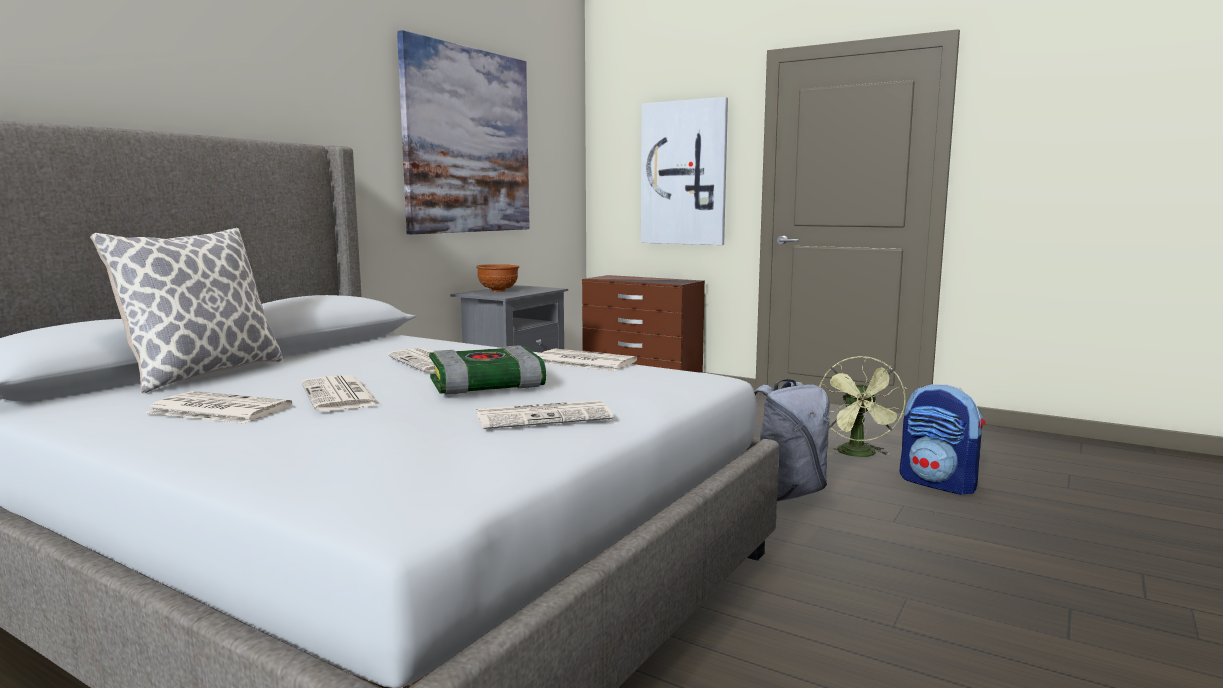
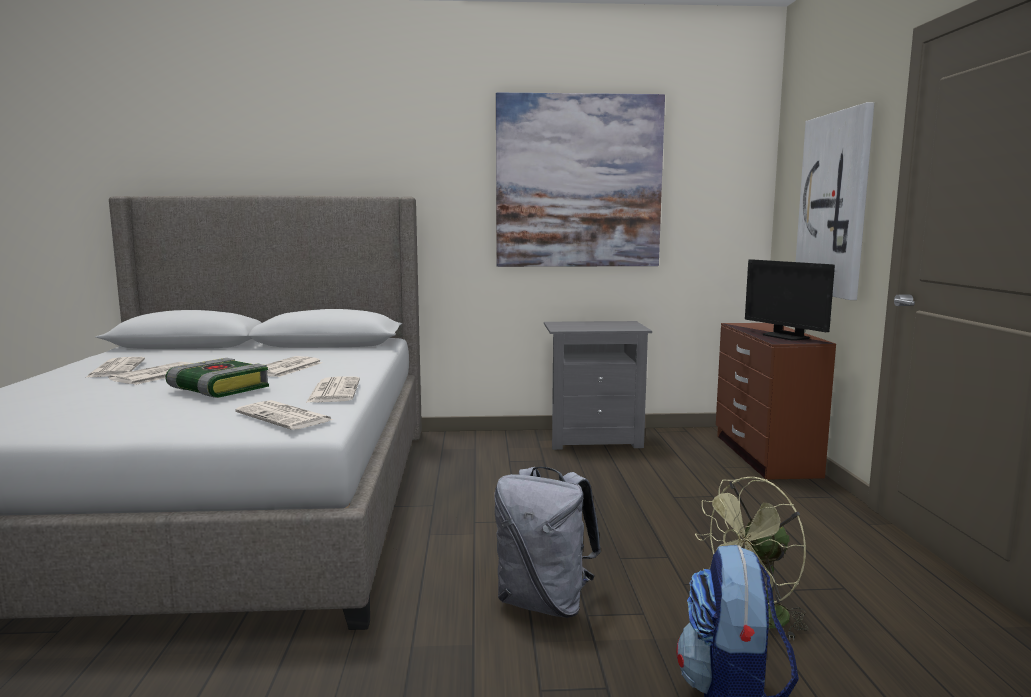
camera: 55 degrees right, 0 degrees up
(203, 374) = (211, 350): pillow -> none
(499, 291) = (587, 324): brown bowl -> none
(545, 417) = (122, 415): newspaper -> newspaper (286, 417)
(664, 280) = (786, 336): none -> monitor

